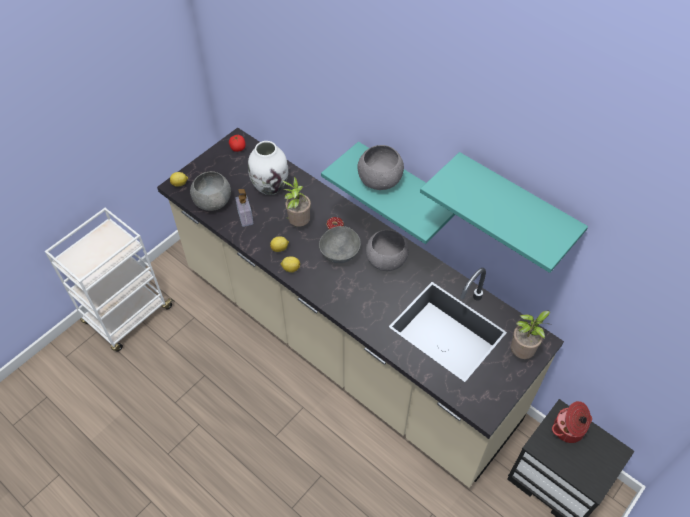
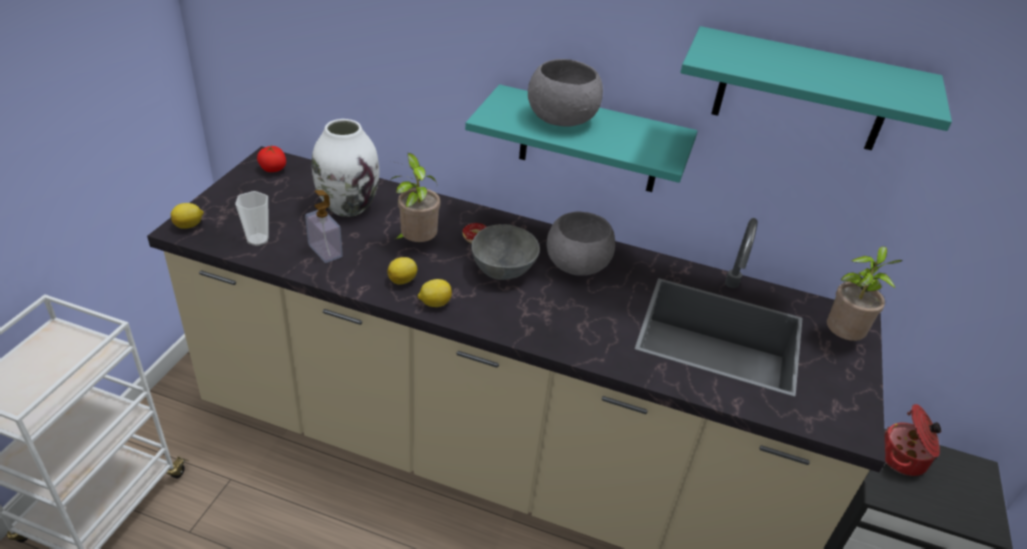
camera: 25 degrees left, 15 degrees down
(212, 202) = (258, 240): grey bowl -> cup

